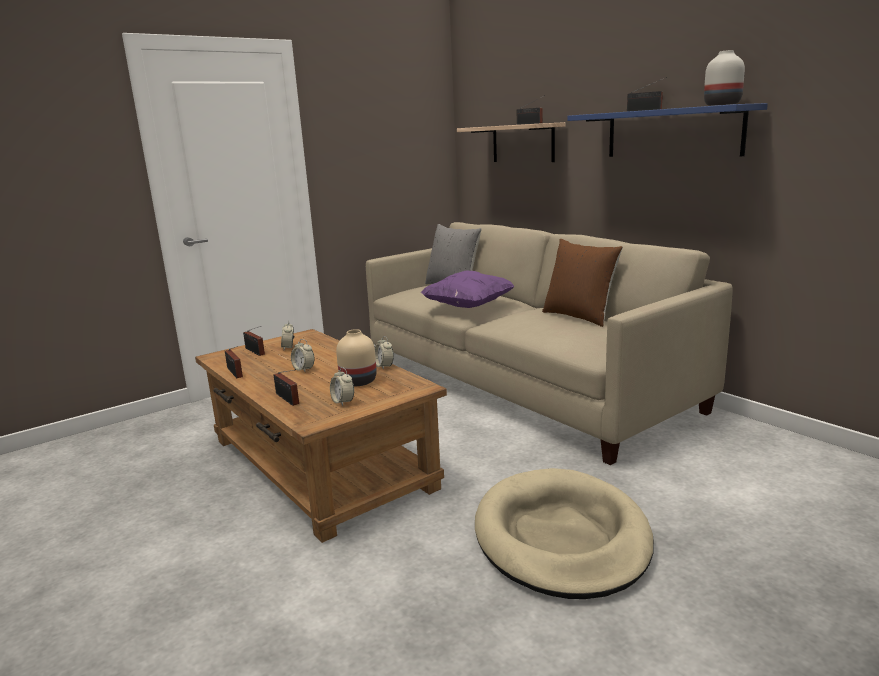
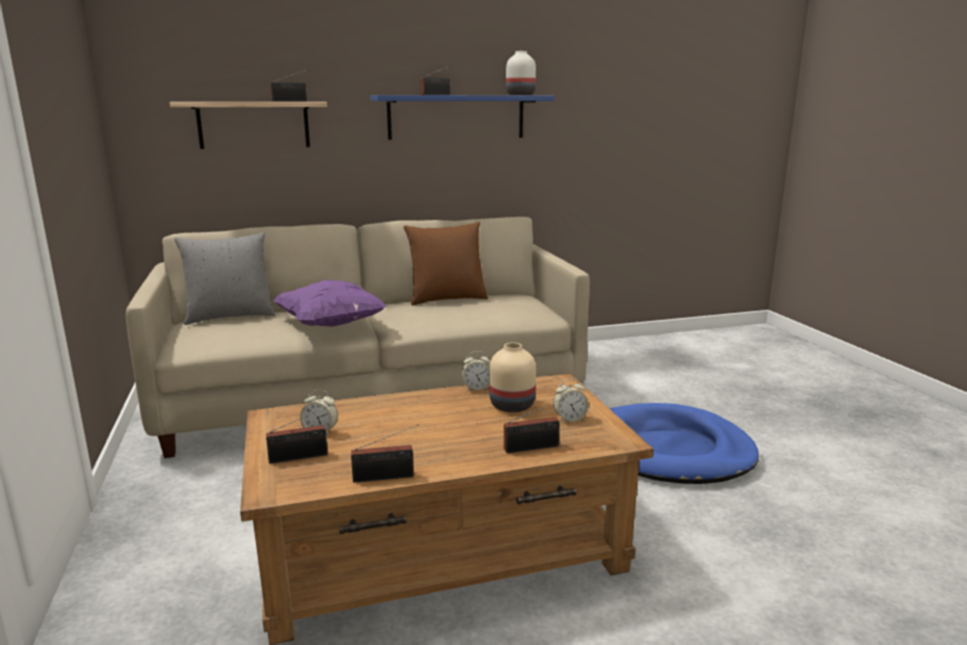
camera: 70 degrees left, 0 degrees up
(304, 369) = (431, 430): alarm clock -> none
(561, 537) = (671, 450): beige dog bed -> blue dog bed

